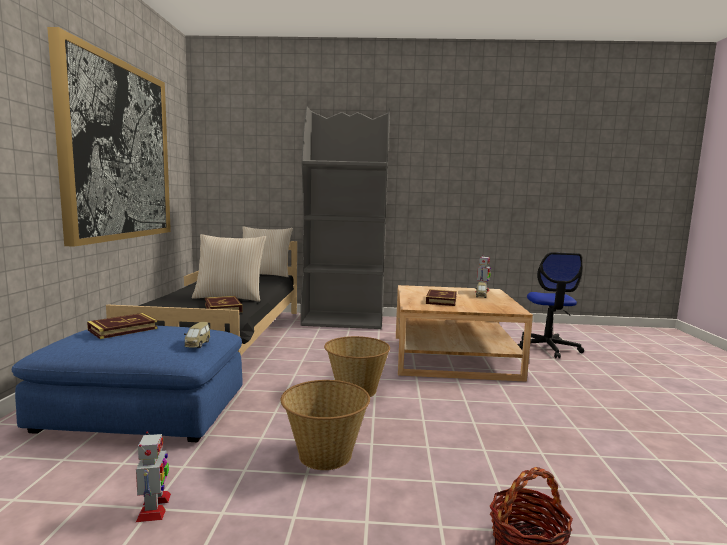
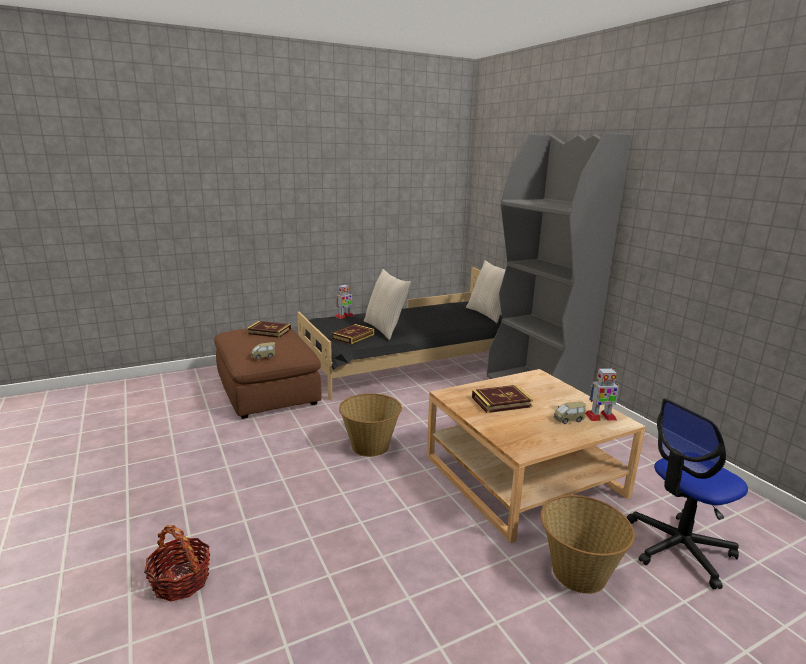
camera: 60 degrees right, 10 degrees up
(118, 151) = (354, 193): picture -> none
(143, 411) = (267, 388): blue ottoman -> brown ottoman
(154, 508) = (171, 434): toy robot -> toy robot (344, 316)
(324, 455) = (253, 465): basket -> basket (578, 573)

